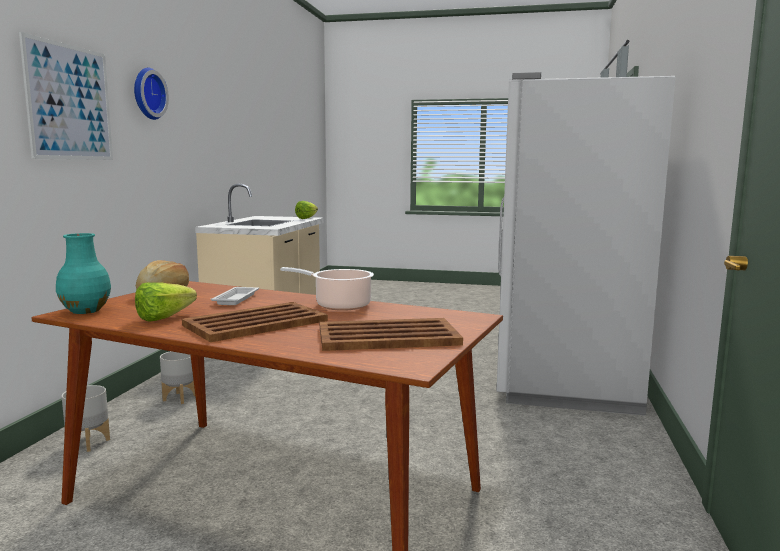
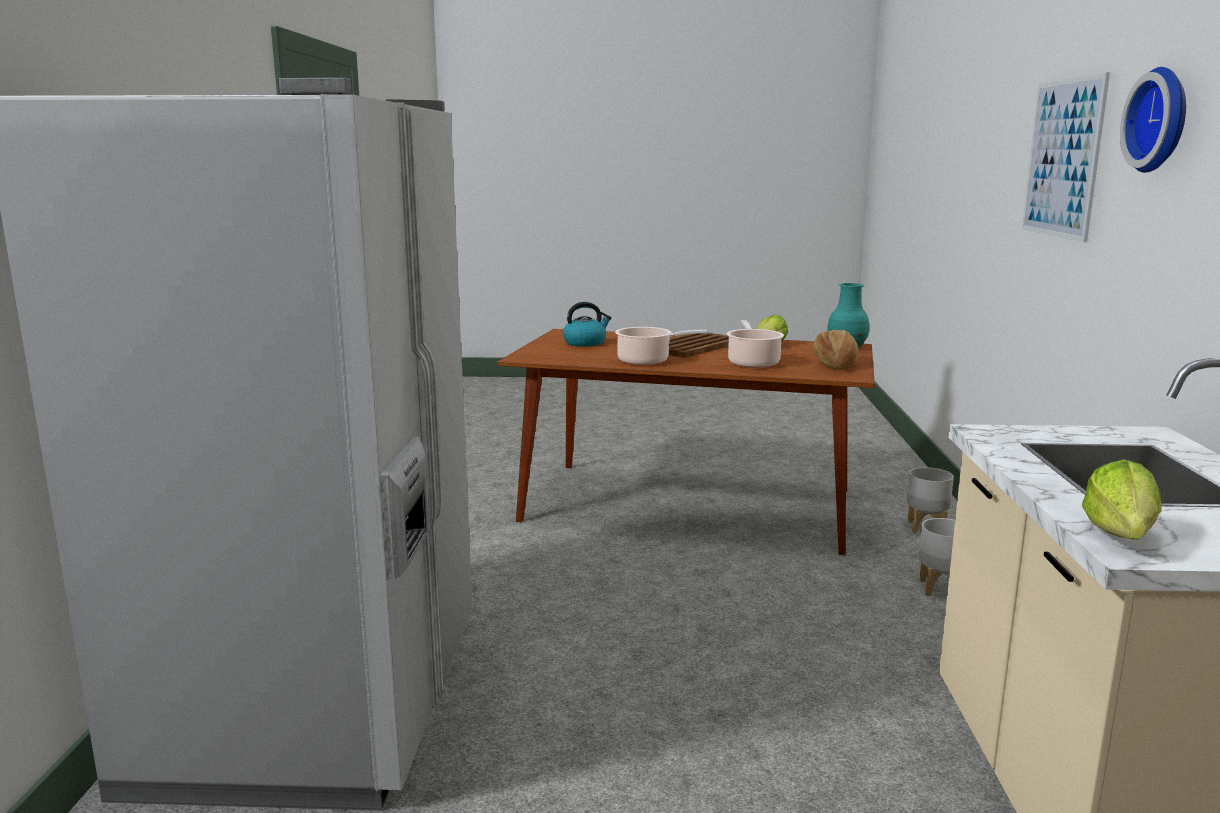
camera: 170 degrees right, 5 degrees up
(236, 299) = (753, 363): white tray -> cooking pot
(389, 336) = (585, 343): brown tray -> kettle

